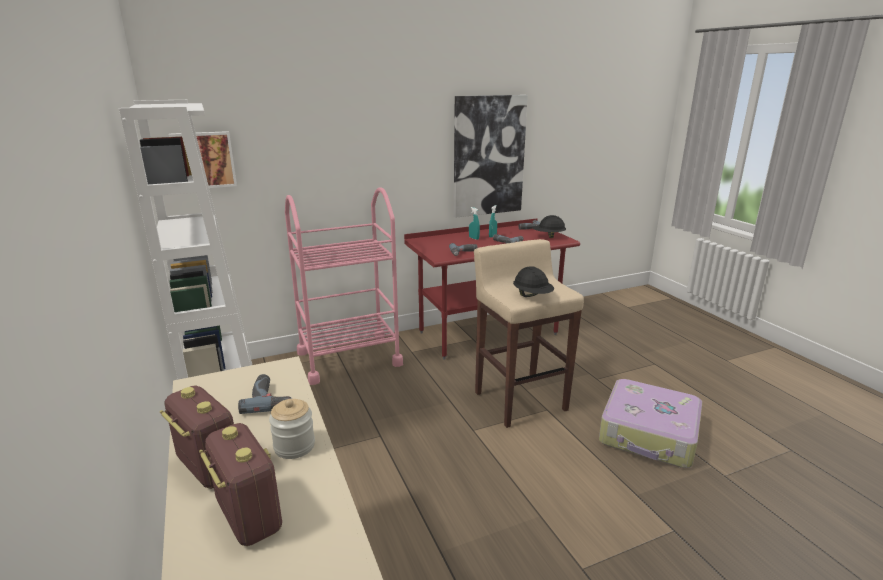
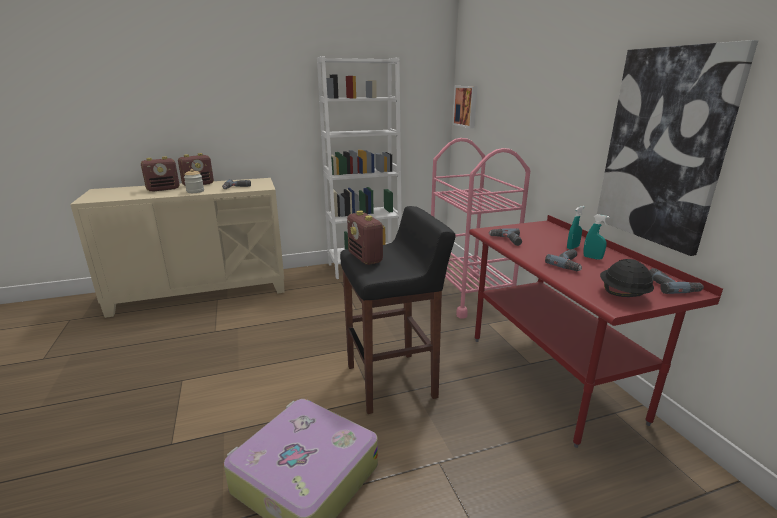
camera: 95 degrees right, 0 degrees up
(519, 400) = (392, 381): beige stool -> black stool
(532, 296) = (365, 258): black hard hat -> radio

